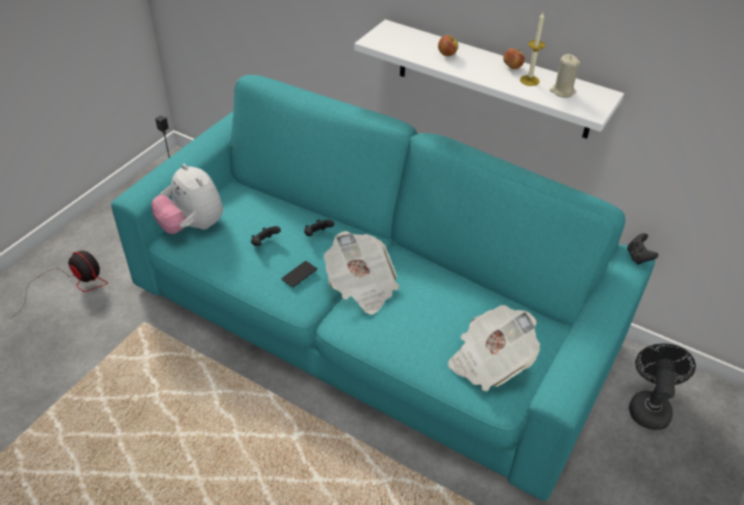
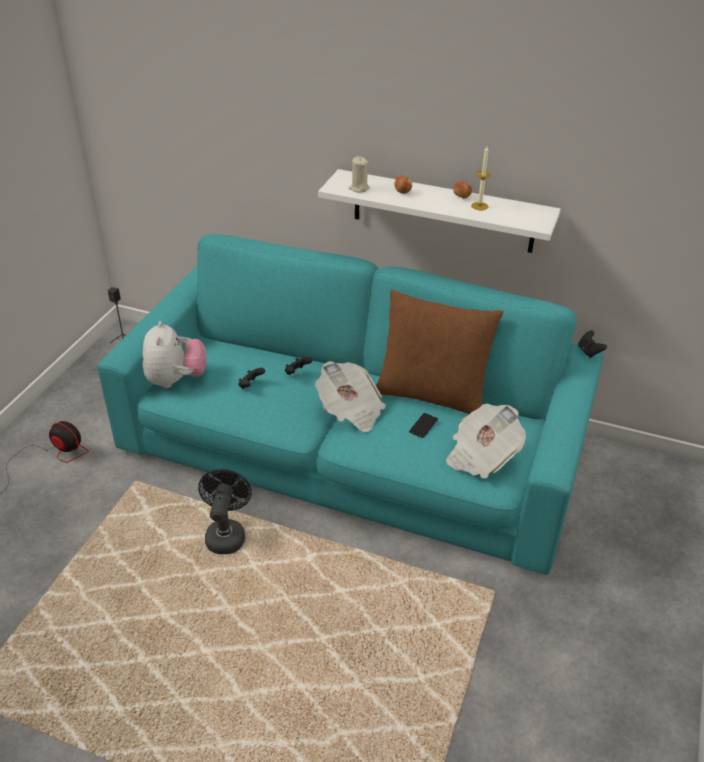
camera: 10 degrees left, 5 degrees down
(192, 226) = (176, 380): plush toy -> plush toy turned 135 degrees counterclockwise
(299, 274) = (291, 407): phone -> phone (423, 426)
(455, 278) = (432, 394): none -> brown pillow
(562, 91) = (509, 212): beige candle -> beige candle (359, 188)
(649, 406) = (617, 486): black fan -> black fan (226, 534)

